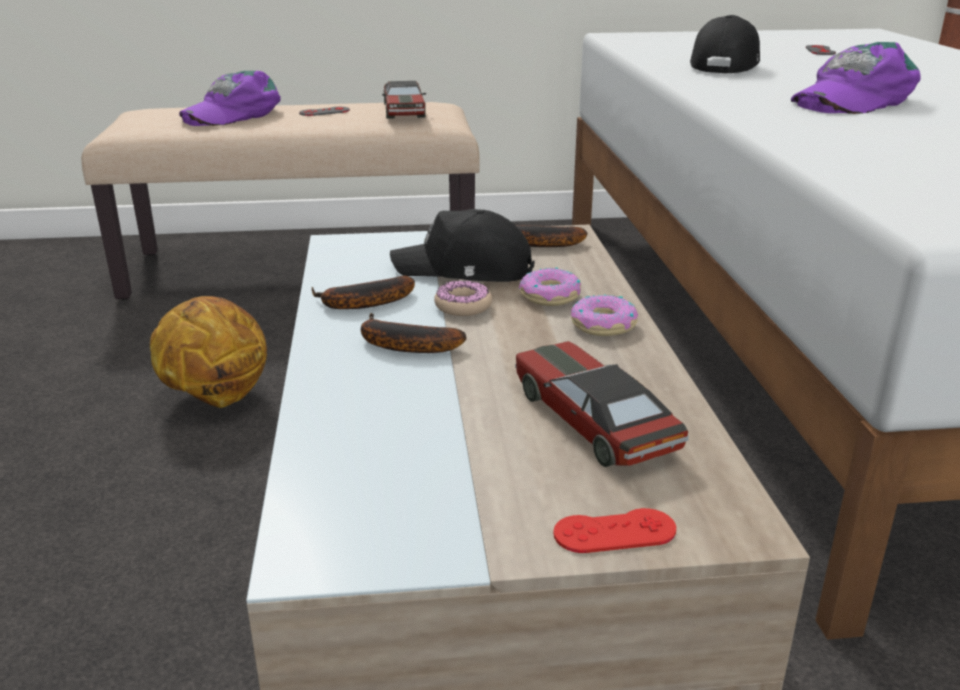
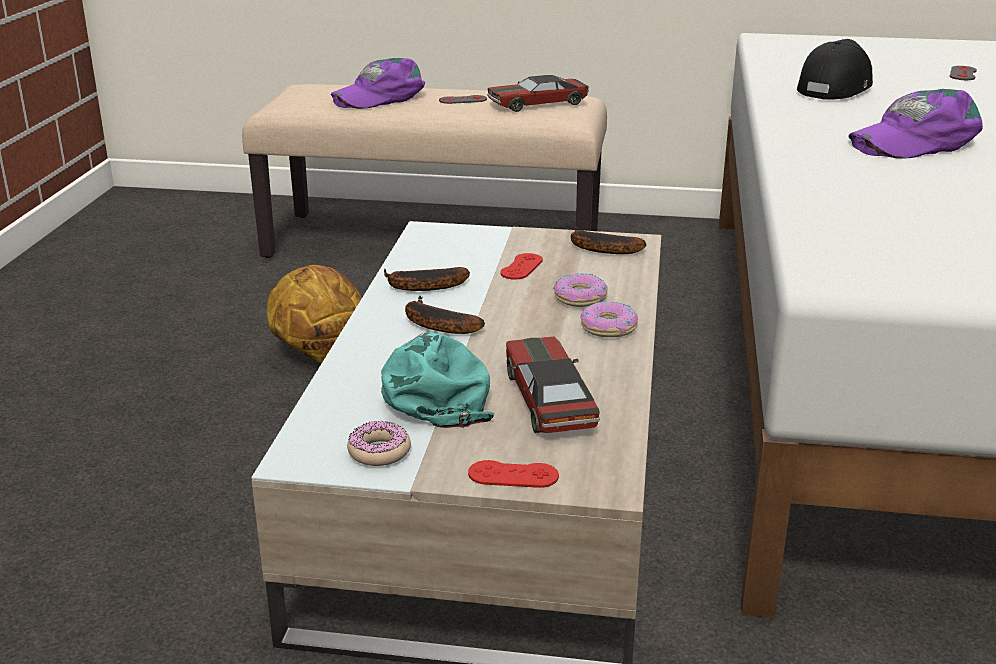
camera: 15 degrees right, 0 degrees up
(404, 111) = (537, 104): toy car -> toy car turned 60 degrees clockwise
(444, 427) = (433, 389): none -> turquoise cap
(463, 306) = (502, 298): donut -> donut (379, 452)
(464, 270) = (521, 267): black cap -> red game controller

